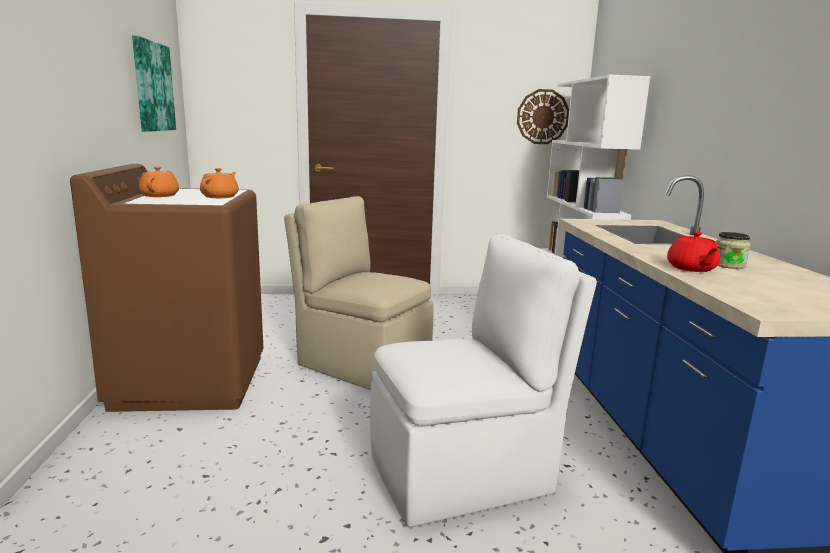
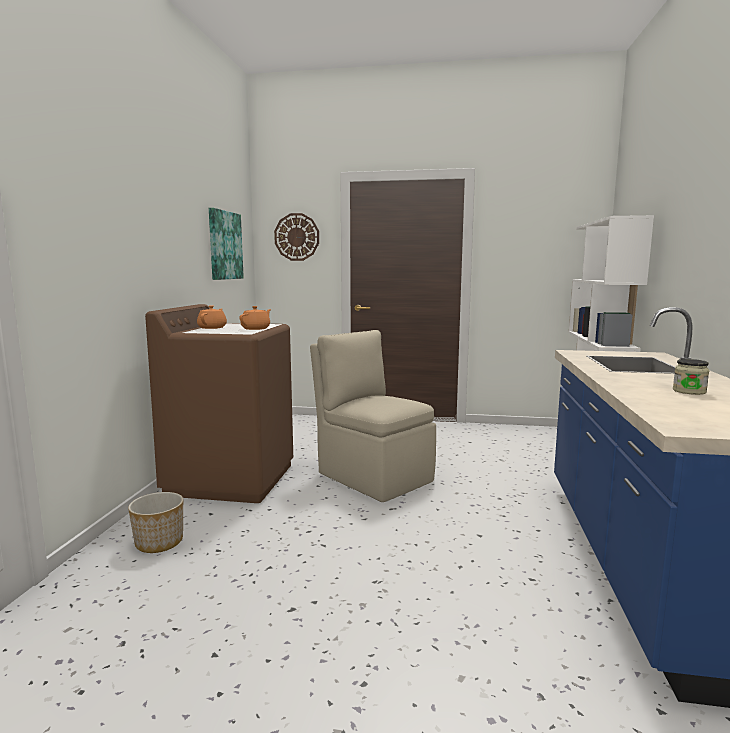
camera: 15 degrees right, 5 degrees down
(122, 475) = (159, 542): none -> planter
(464, 473) = (430, 574): white chair -> none
(542, 117) = (564, 258): wall clock -> wall clock (297, 237)
(691, 268) = (643, 393): red teapot -> none

